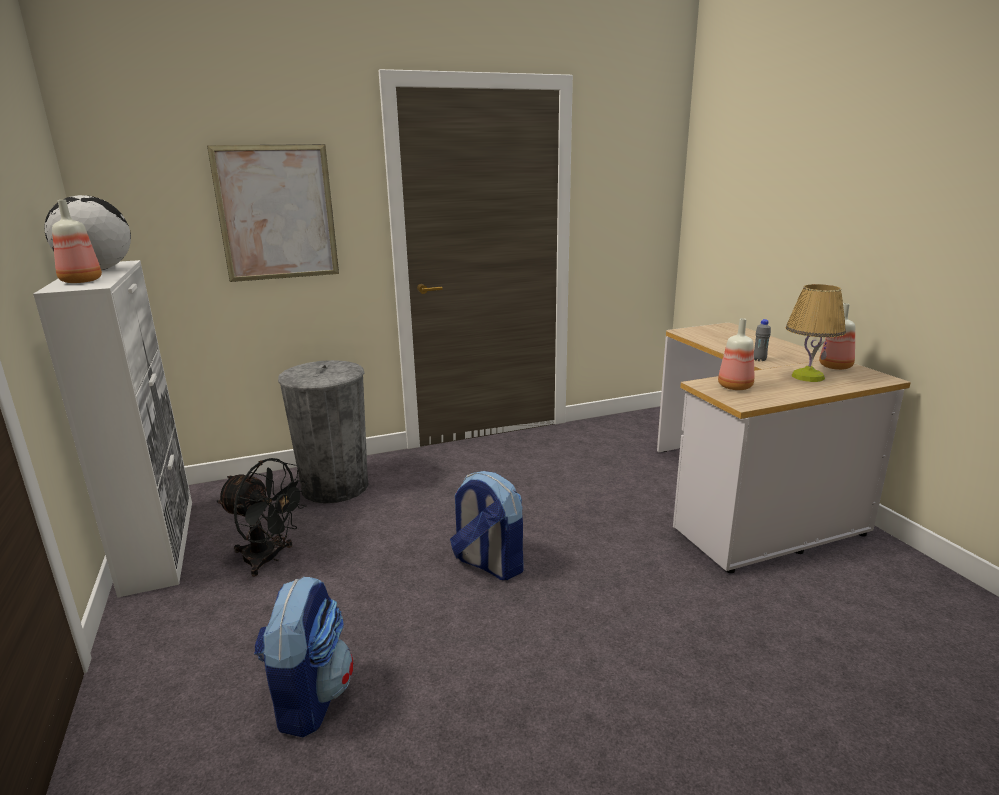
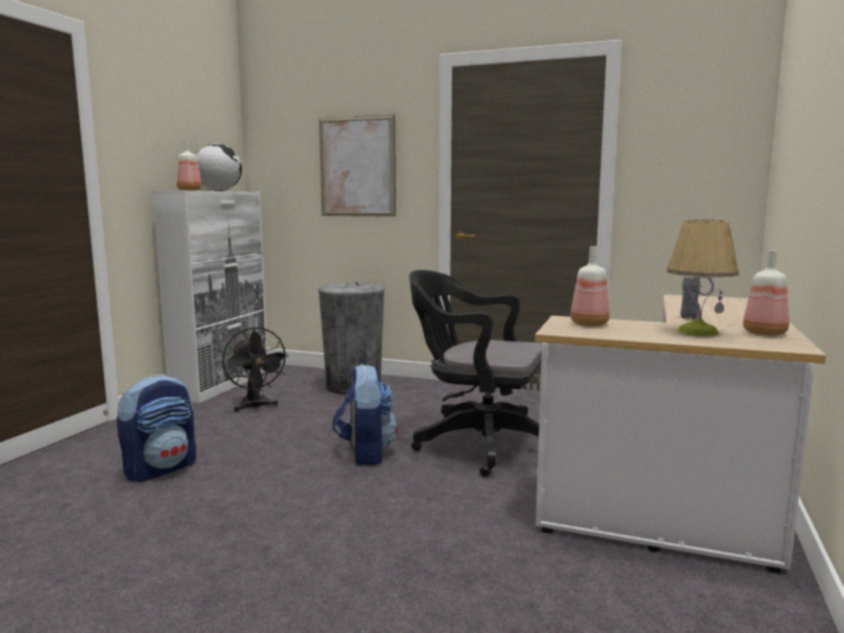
camera: 40 degrees right, 10 degrees down
(559, 509) = (478, 444): none -> black office chair

